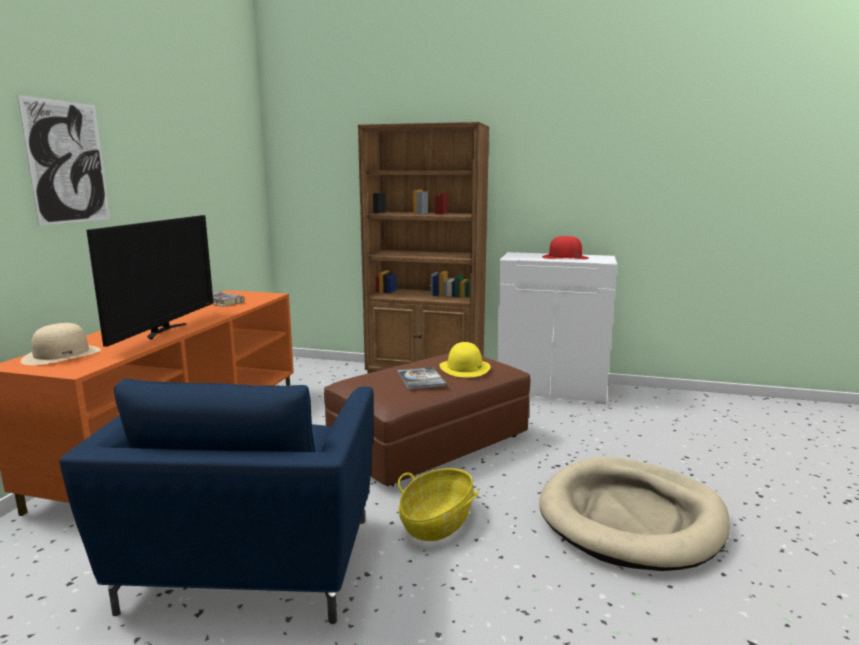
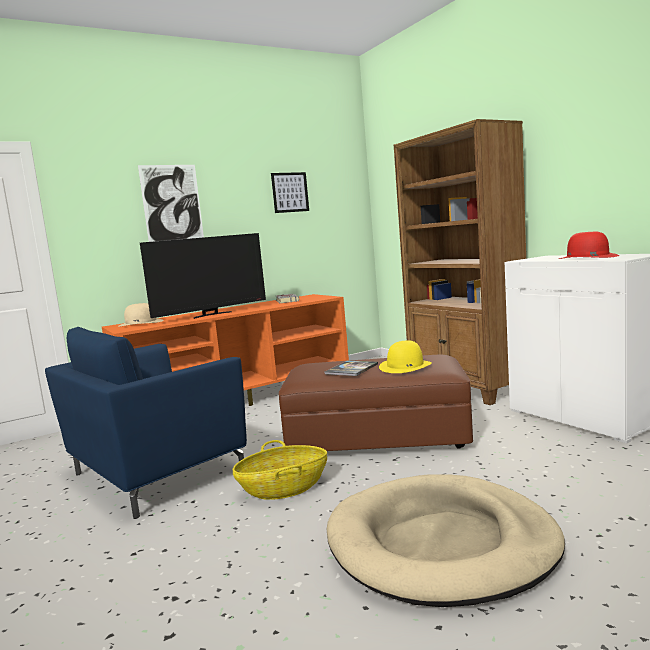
camera: 45 degrees right, 5 degrees down
(198, 158) = (290, 192): none -> picture

